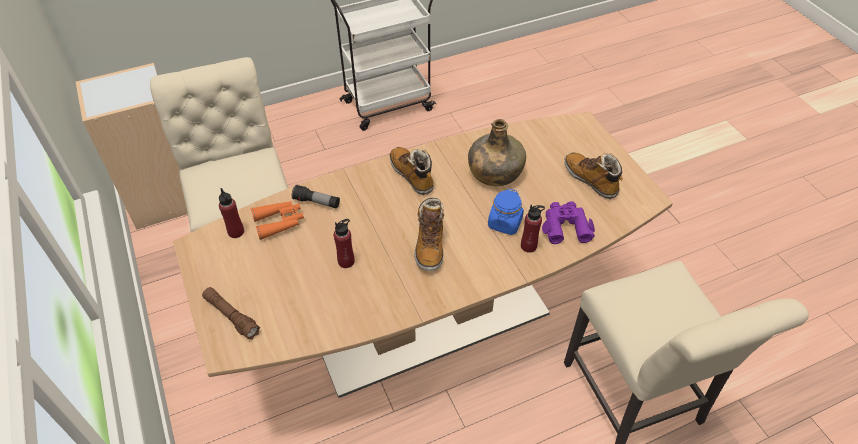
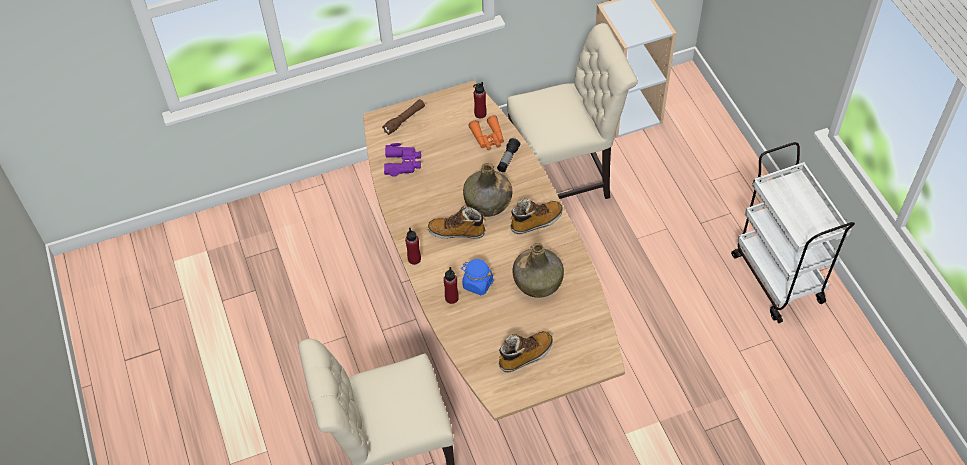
camera: 95 degrees right, 5 degrees up
(346, 261) = (446, 180): red bottle -> red bottle (414, 259)
(385, 218) = (488, 203): none -> green bottle
(565, 226) = (471, 327): purple binoculars -> purple binoculars (402, 163)

